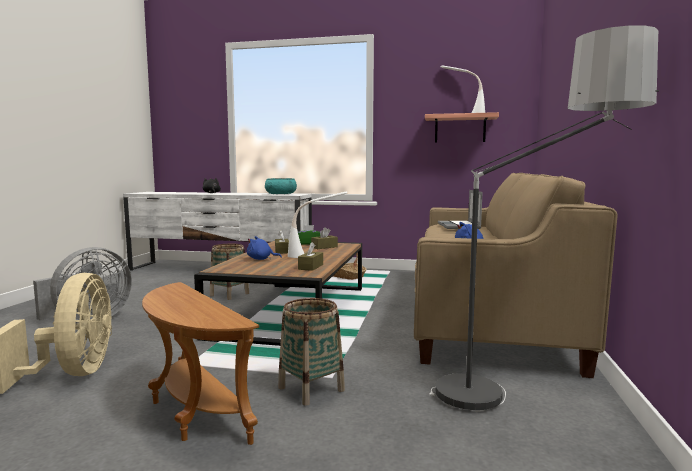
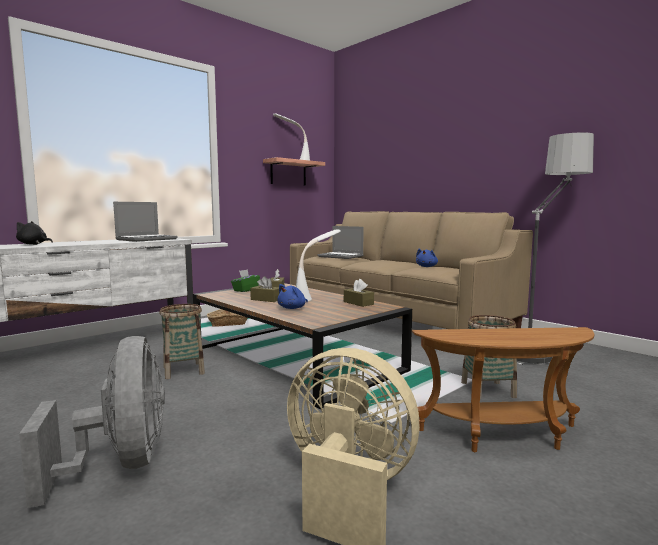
camera: 55 degrees left, 0 degrees up
(281, 194) = (147, 239): turquoise bowl -> laptop

